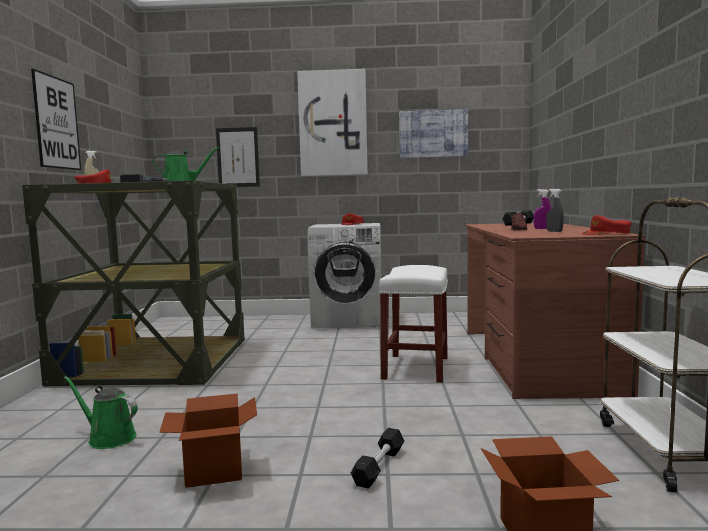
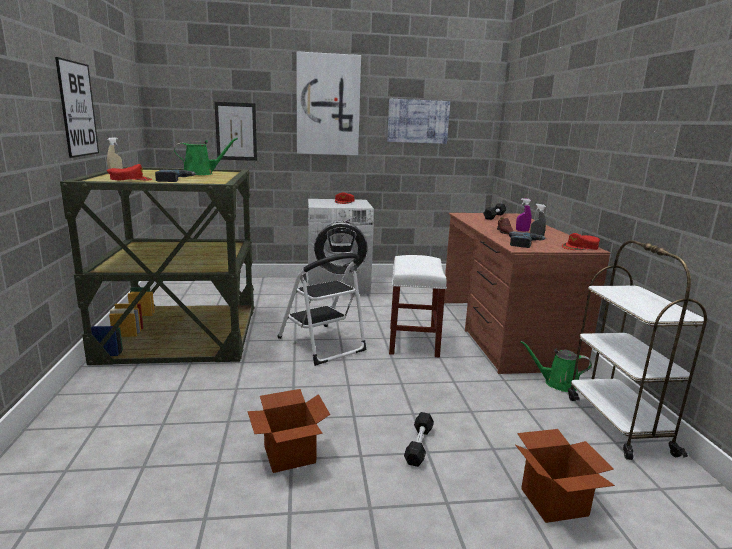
camera: 10 degrees left, 10 degrees up
(108, 438) = (181, 424): green watering can -> green watering can (557, 383)
(305, 371) = (322, 345): none -> step ladder
(536, 234) = (525, 243): none -> power drill

